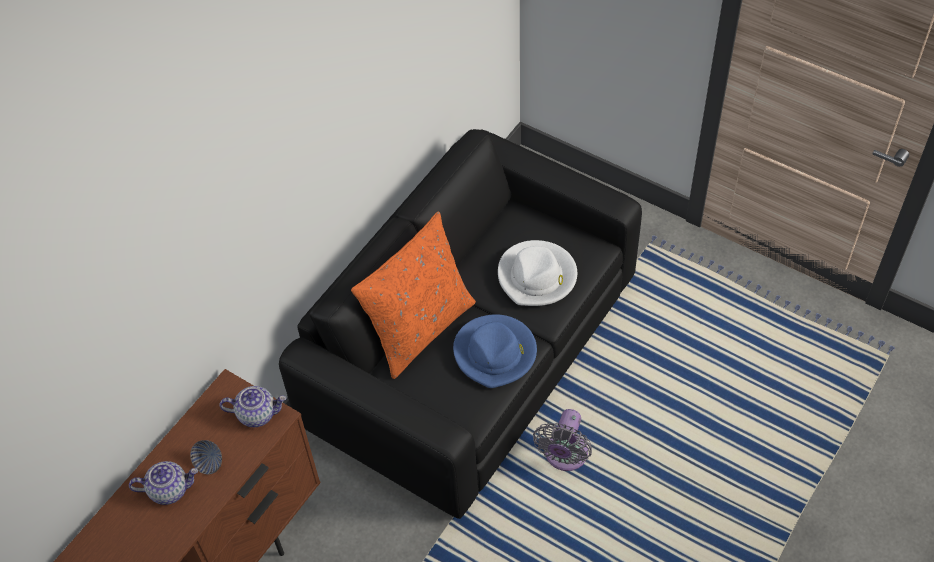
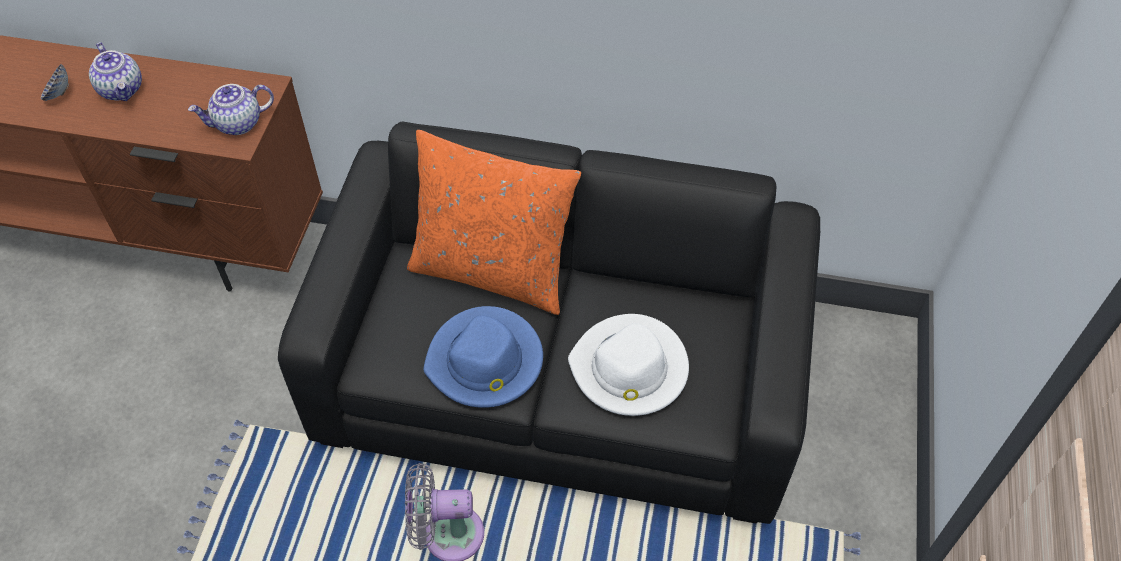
camera: 65 degrees right, 0 degrees up
(209, 463) = (162, 108): bowl -> bowl (58, 94)
(257, 413) = (238, 124): teapot -> teapot turned 90 degrees clockwise

